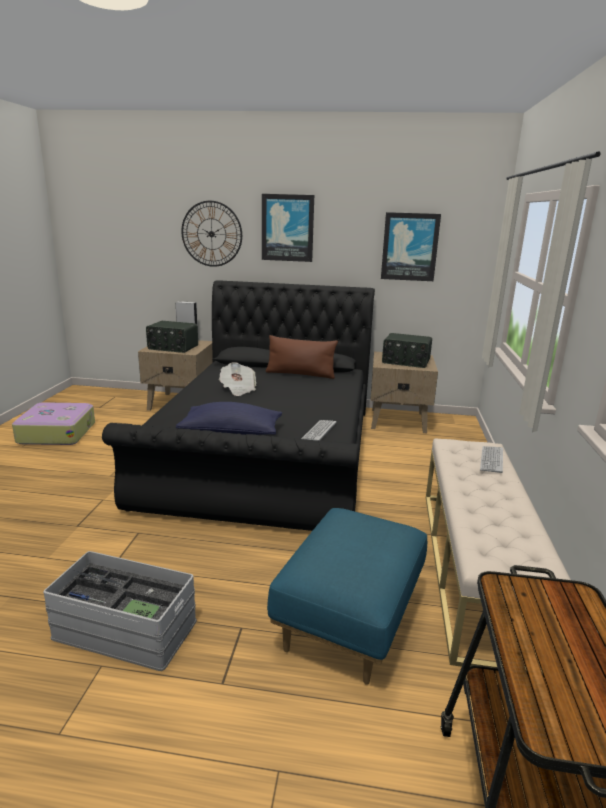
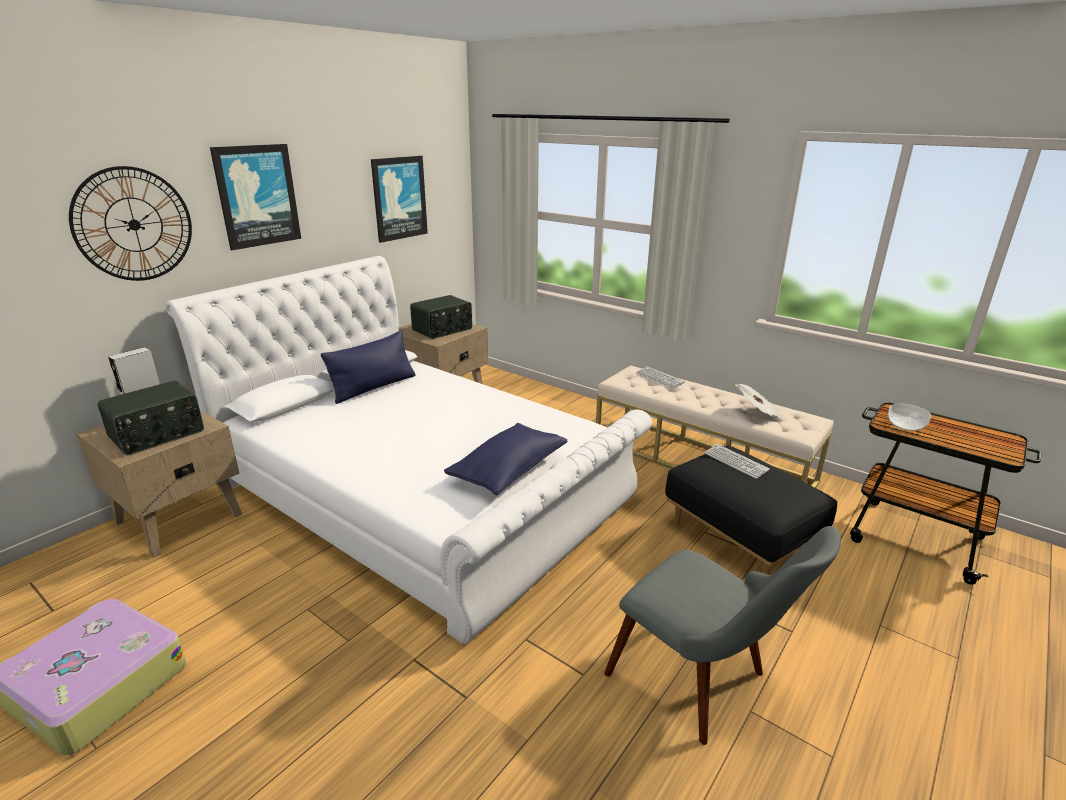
camera: 60 degrees left, 5 degrees up
(124, 630) = (702, 684): grey storage box -> grey chair
(238, 389) = (377, 434): newspaper -> newspaper (758, 413)
(267, 451) = (420, 491): black bed -> white bed
(300, 374) = (374, 387): brown pillow -> blue pillow
(319, 431) = (549, 424): keyboard -> keyboard (735, 462)
(350, 622) = (740, 540): blue ottoman -> black ottoman
(531, 607) = (906, 425): none -> bowl

